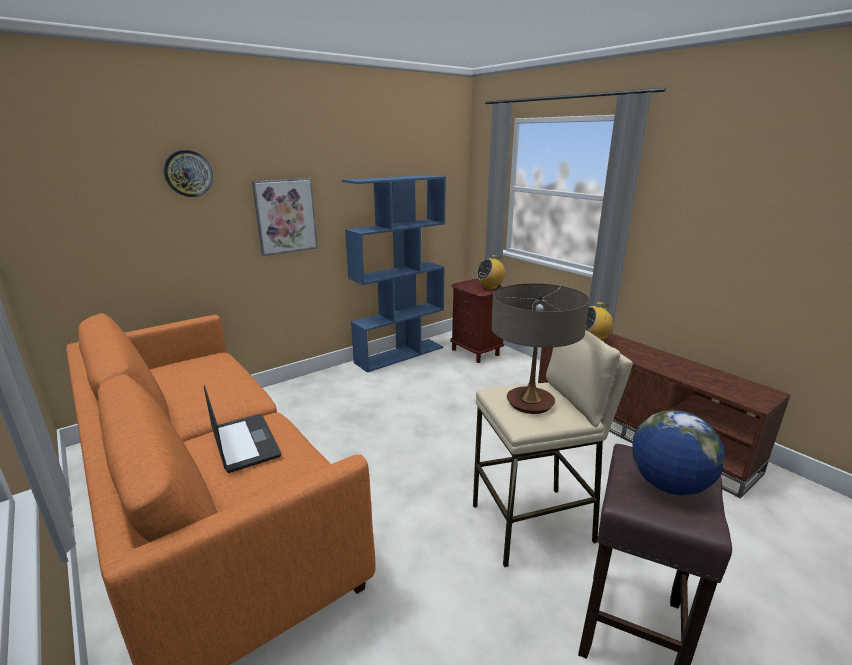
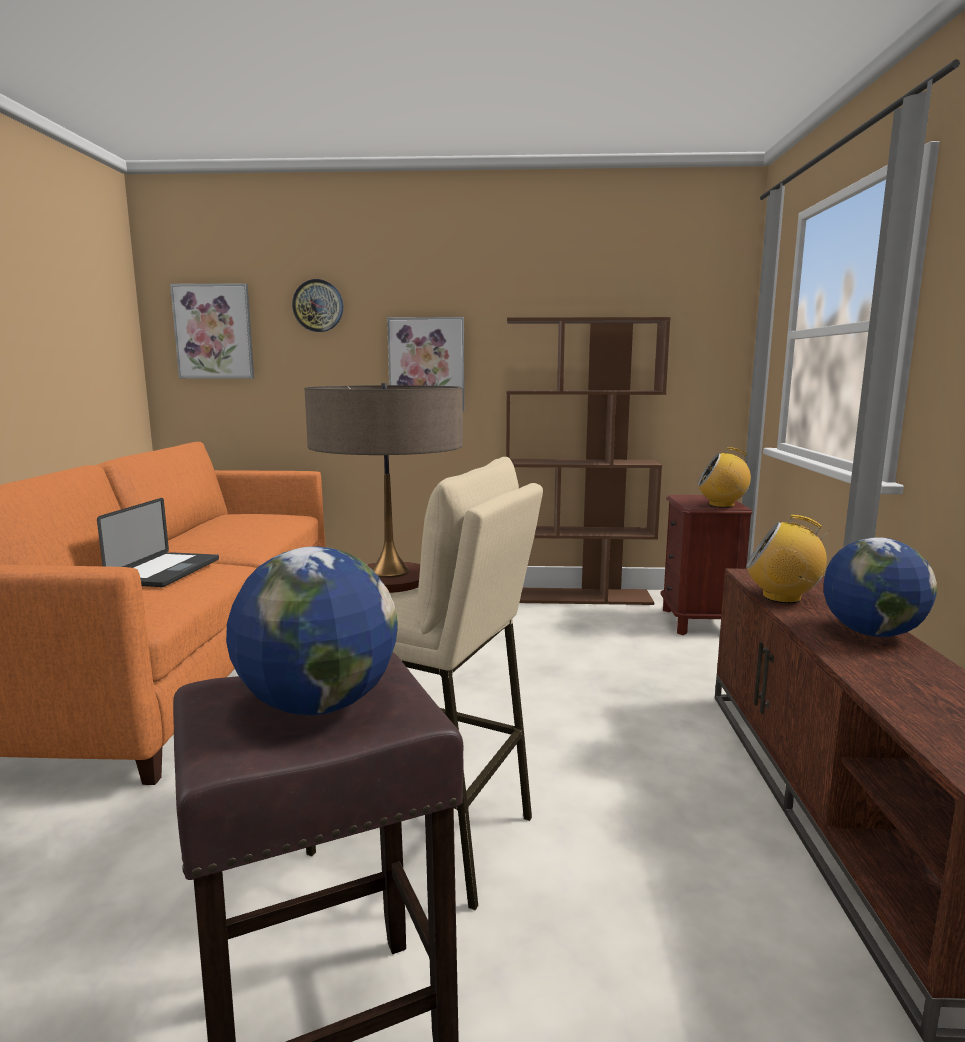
camera: 40 degrees right, 10 degrees down
(80, 203) = (214, 332): none -> picture
(400, 354) = (578, 596): blue bookcase -> brown bookcase
(644, 351) = (871, 633): none -> globe

